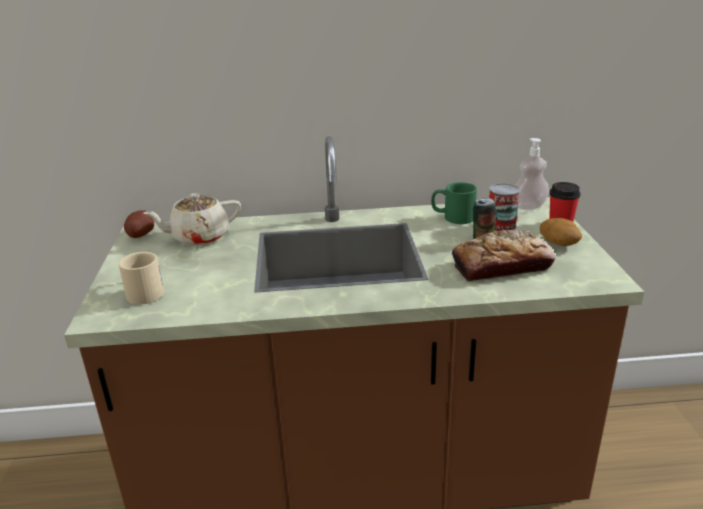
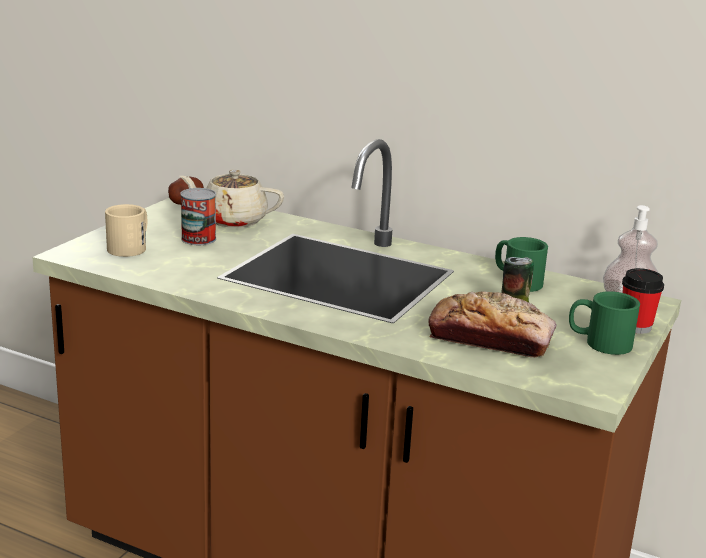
camera: 30 degrees right, 5 degrees down
(501, 226) = (558, 306): can -> can (198, 239)
(559, 243) = (599, 342): potato -> green mug

